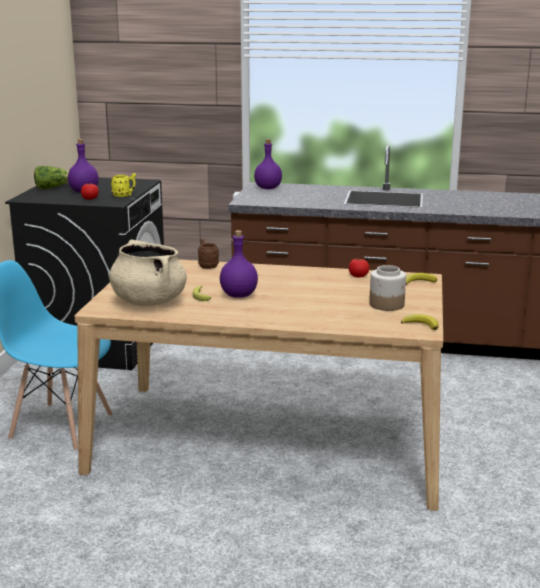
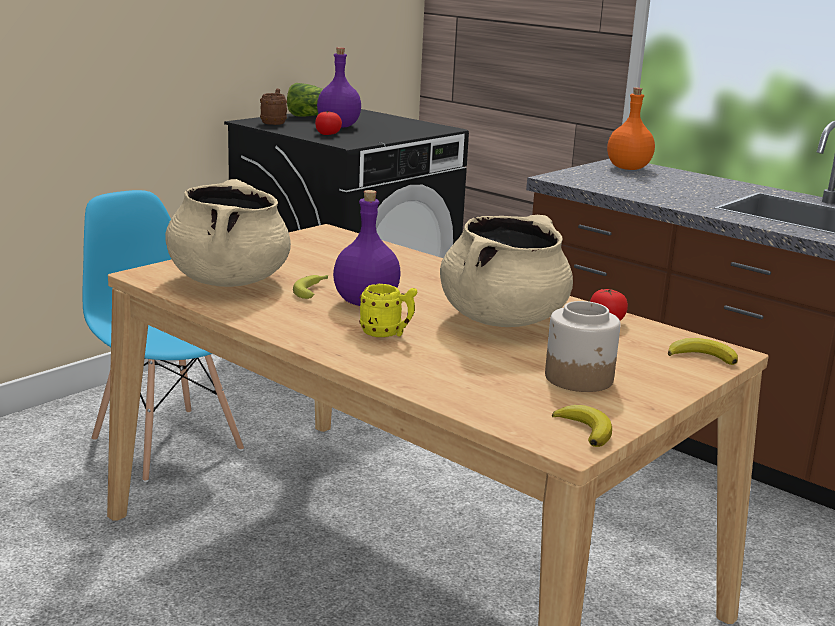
camera: 30 degrees right, 0 degrees up
(124, 195) = (378, 138): yellow mug -> yellow mug (387, 334)
(207, 266) = (396, 254): brown mug -> brown mug (274, 123)
(267, 188) = (627, 168): purple bottle -> orange bottle
(314, 286) = (503, 319): none -> beige cooking pot

